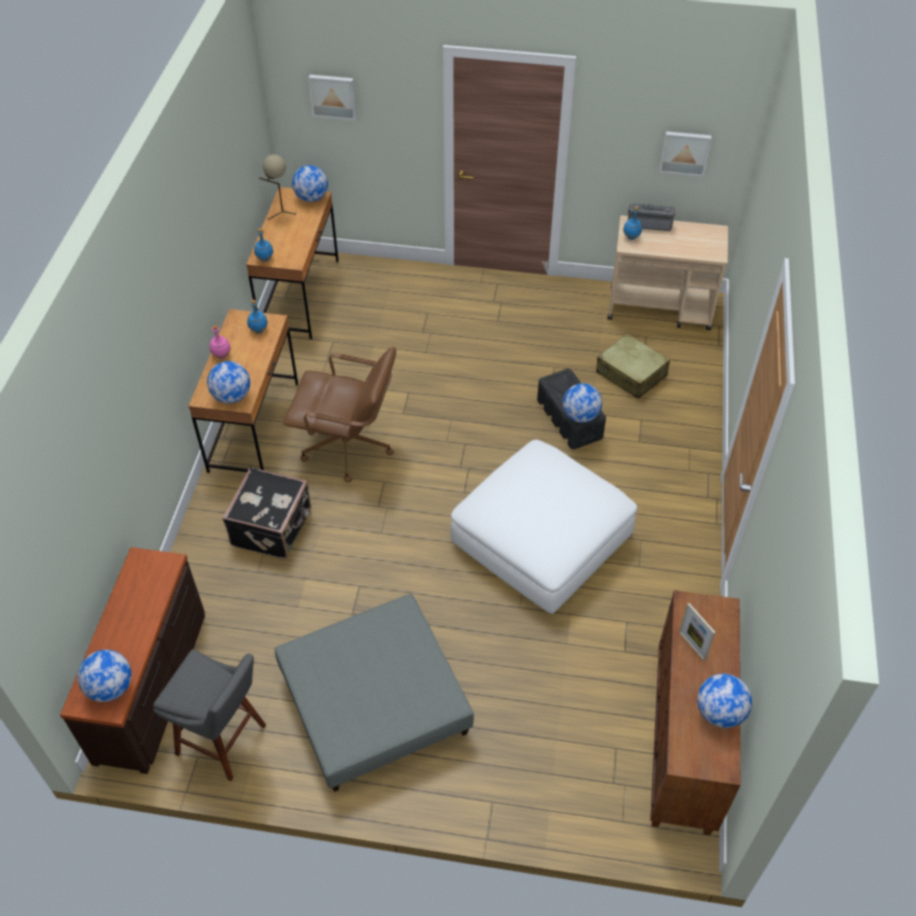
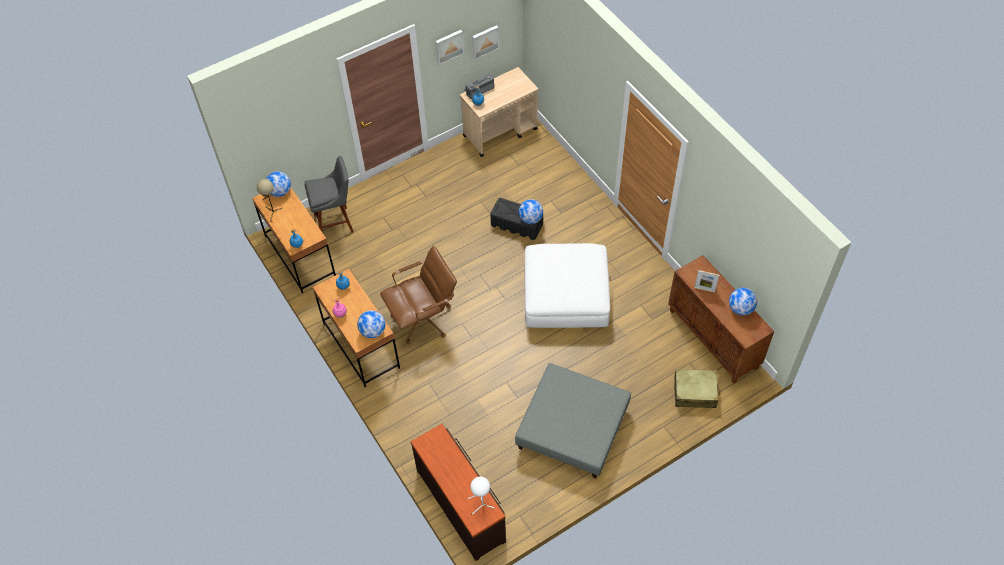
camera: 40 degrees left, 5 degrees up
(110, 688) = (481, 506): globe -> white table lamp
(225, 741) = (525, 499): grey stool -> grey stool (336, 223)
(273, 527) = (432, 388): black suitcase -> none
(333, 96) = (274, 123): picture -> picture (449, 46)
(631, 374) = (522, 179): beige suitcase -> beige suitcase (695, 392)

